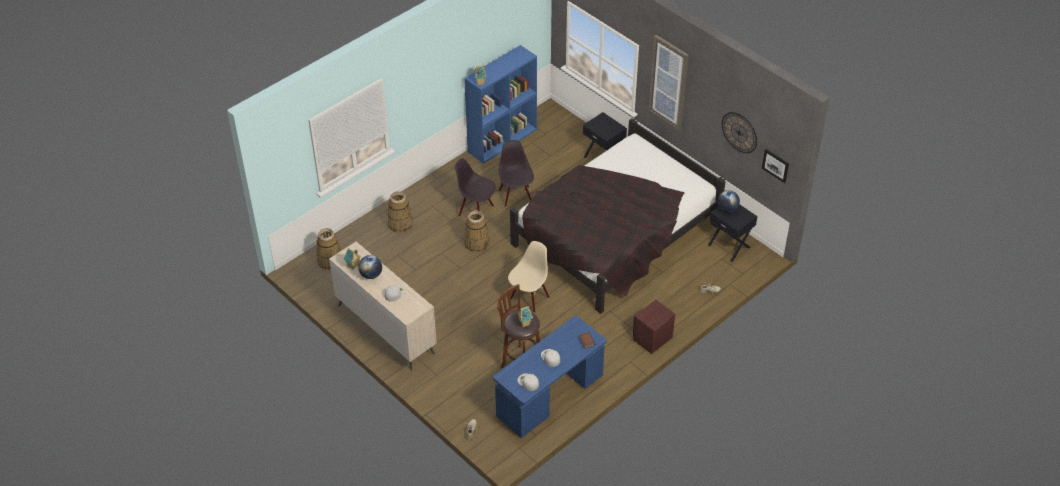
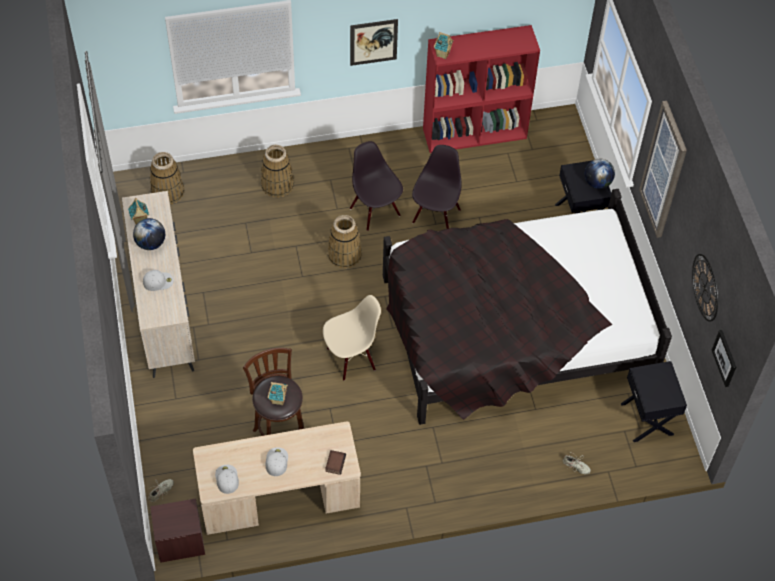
camera: 30 degrees right, 10 degrees up
(432, 93) = (373, 42): none -> picture
(502, 140) = (475, 133): blue bookcase -> red bookcase
(550, 396) = (279, 500): blue desk -> beige desk
(652, 338) = (456, 492): brown nightstand -> brown nightstand (180, 542)
(727, 209) = (654, 375): globe -> globe (597, 182)

